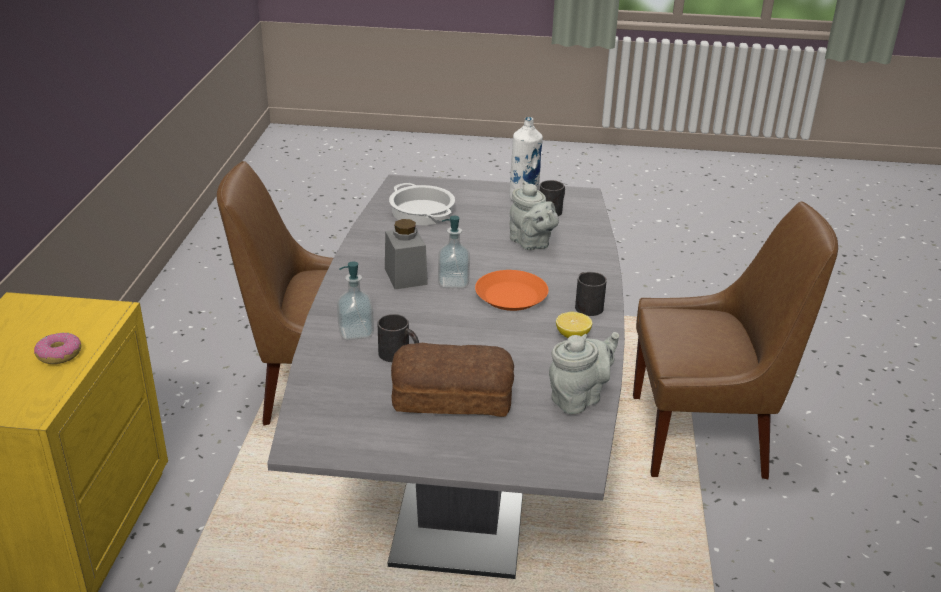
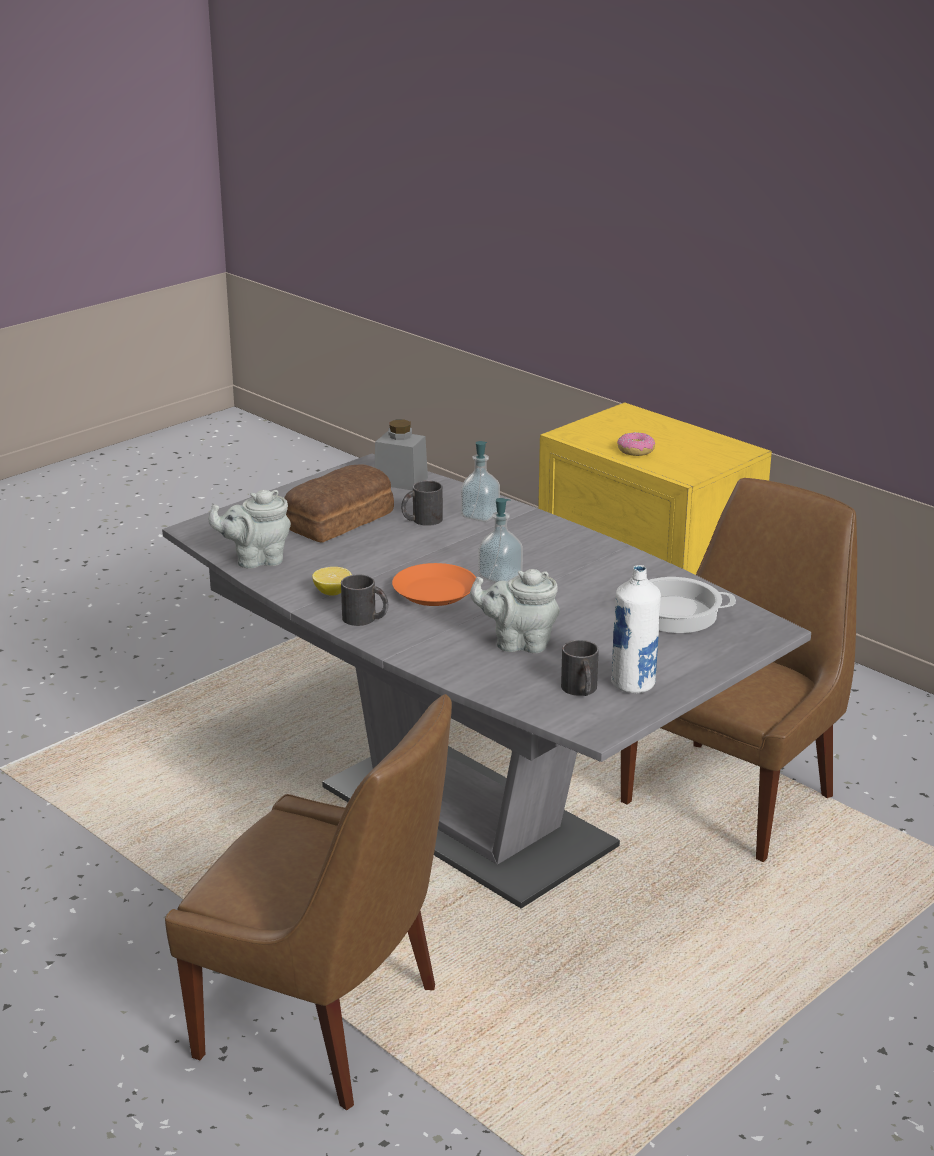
camera: 130 degrees right, 5 degrees down
(405, 276) = (542, 561): grey jar -> grey jar (401, 481)
(579, 398) = (256, 560): grey teapot -> grey teapot turned 75 degrees clockwise
(704, 436) = (327, 1024): brown chair -> brown chair turned 105 degrees counterclockwise

